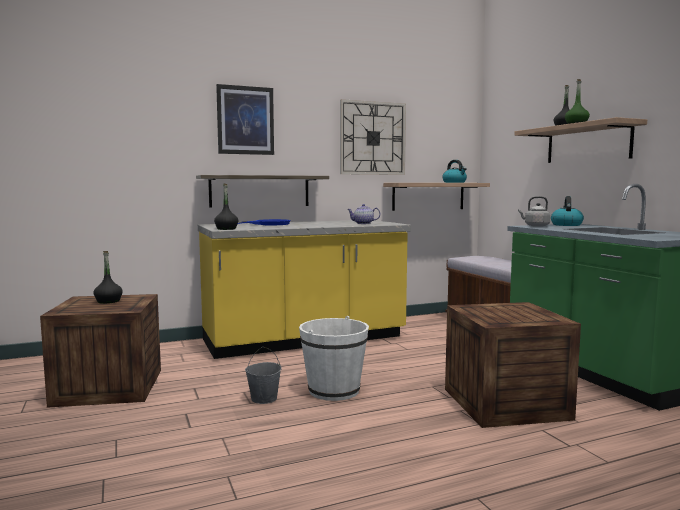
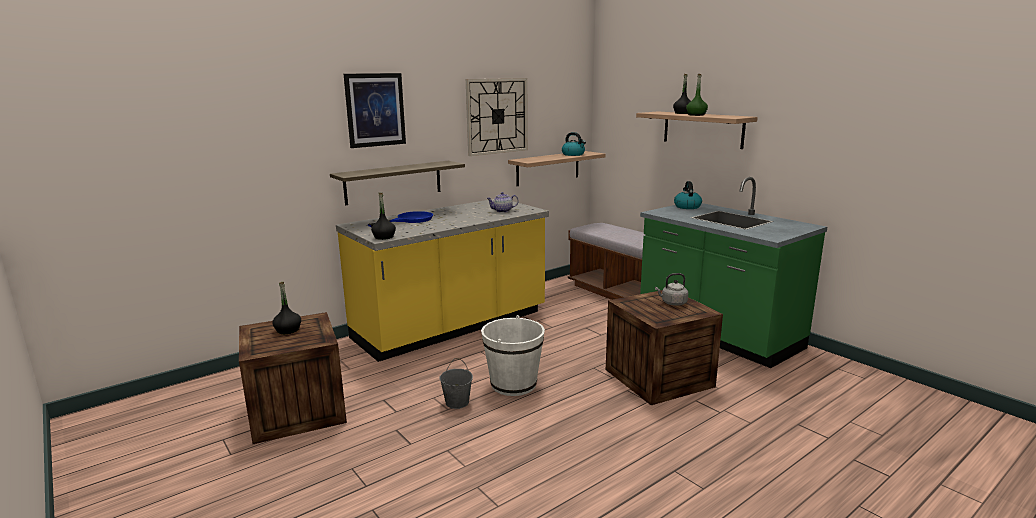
camera: 15 degrees left, 10 degrees up
(535, 226) = (664, 211): grey kettle -> grey kettle (672, 303)

